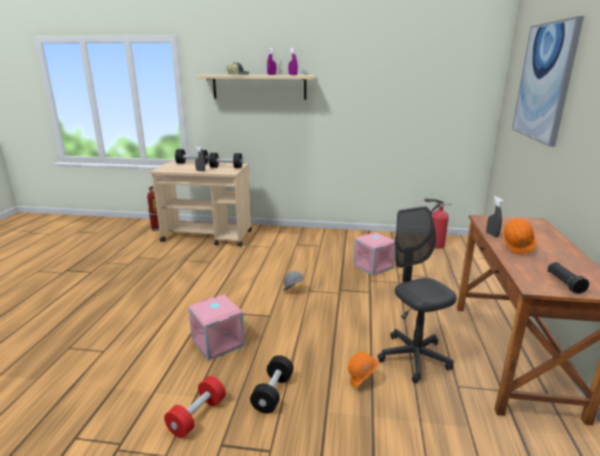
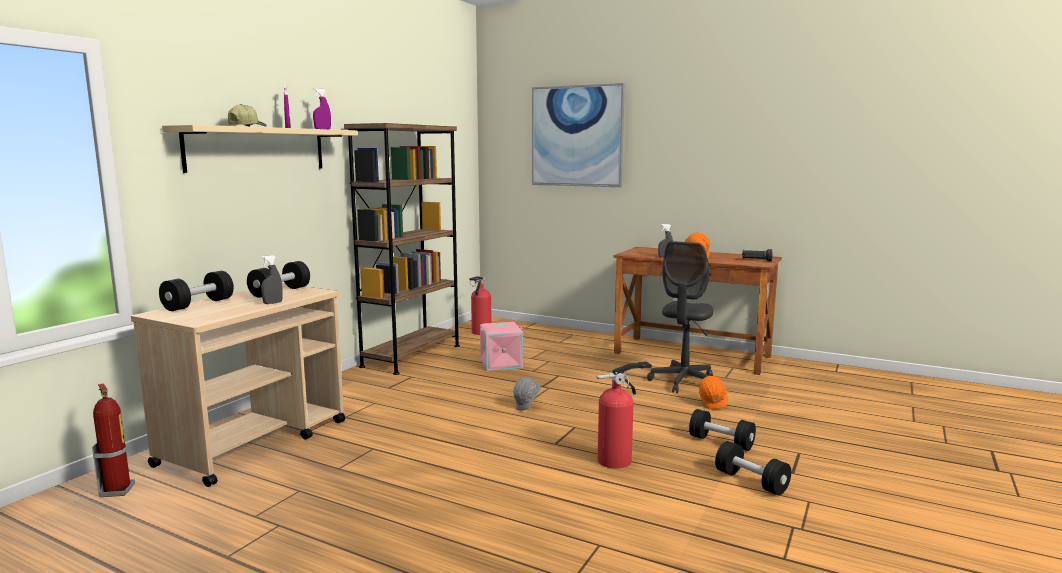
camera: 70 degrees left, 10 degrees down
(197, 416) = (751, 481): red dumbbell -> black dumbbell
(219, 342) = (618, 460): pink storage box -> fire extinguisher
(356, 237) = (412, 356): none -> brown bookcase
(414, 357) = (683, 382): grey office chair -> grey office chair turned 60 degrees counterclockwise

